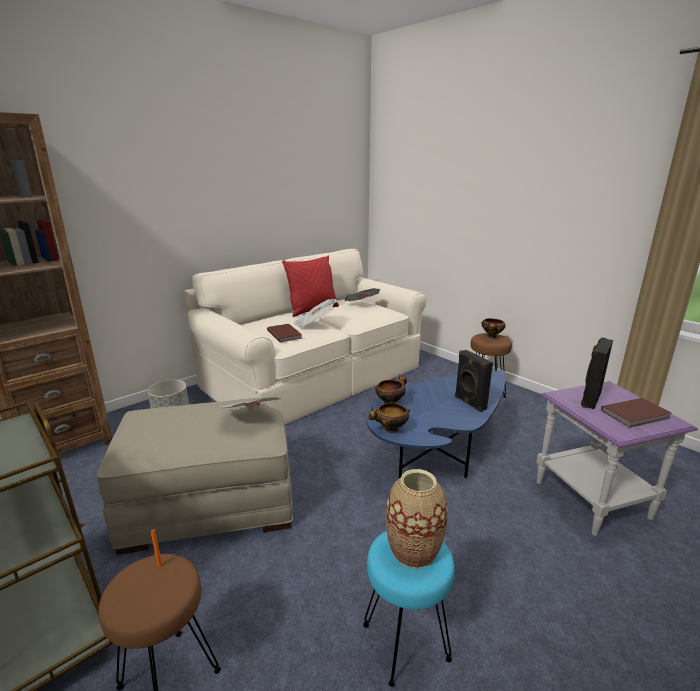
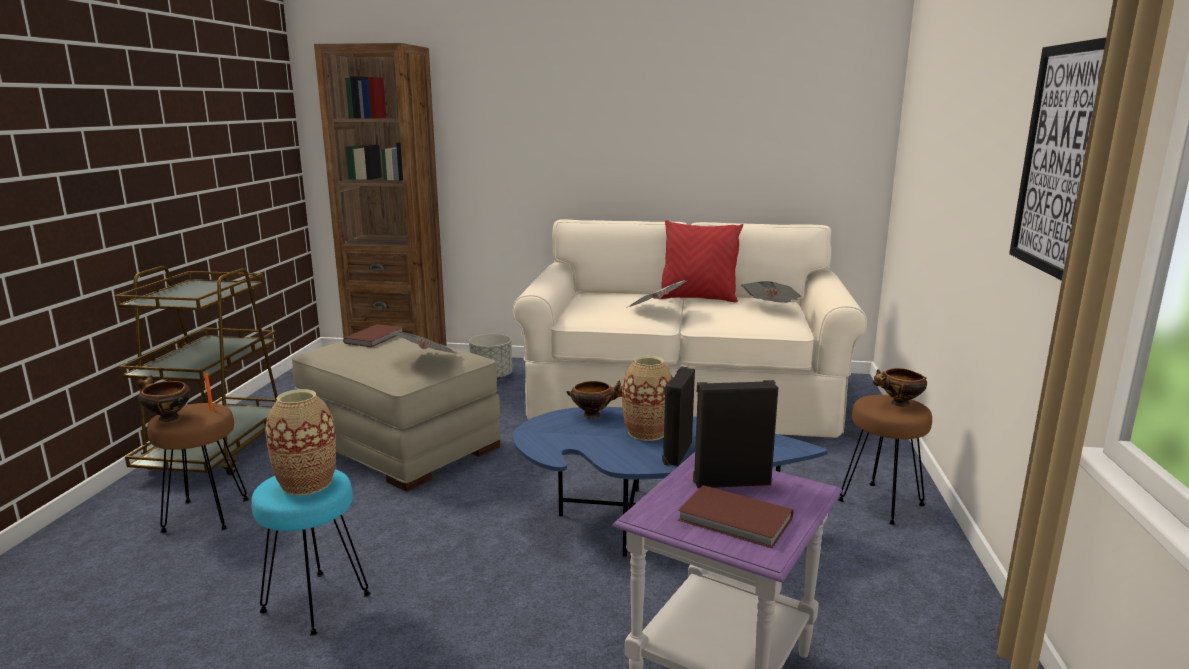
camera: 50 degrees right, 5 degrees down
(285, 334) = (601, 309): brown book -> brown book (375, 338)
(390, 430) = (534, 431): bowl -> bowl (167, 418)
(434, 399) = (647, 432): none -> vase
(599, 203) = (1062, 160): none -> picture

